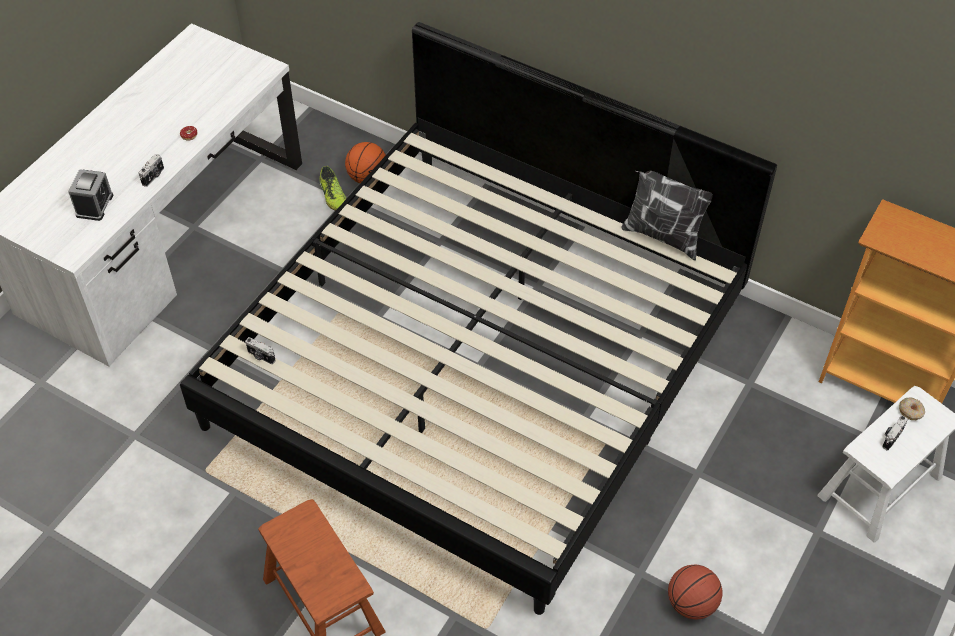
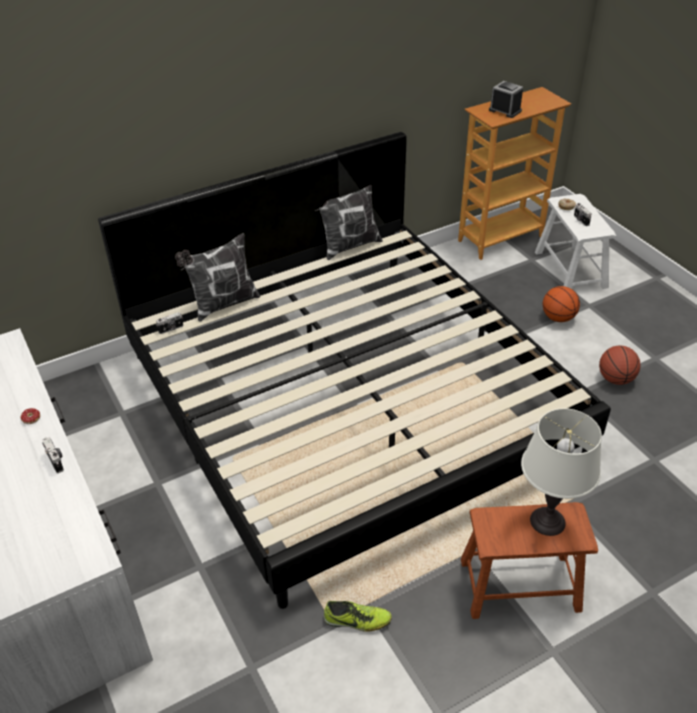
camera: 60 degrees left, 10 degrees down
(94, 205) = (46, 519): alarm clock -> alarm clock (505, 110)
(261, 356) = (285, 498): camera -> camera (171, 329)
(329, 568) = (547, 521): none -> white table lamp
(333, 197) = (110, 420): shoe -> shoe (357, 620)
(367, 177) = (111, 392): basketball -> basketball (557, 318)
(485, 182) = (223, 304): none -> pillow

